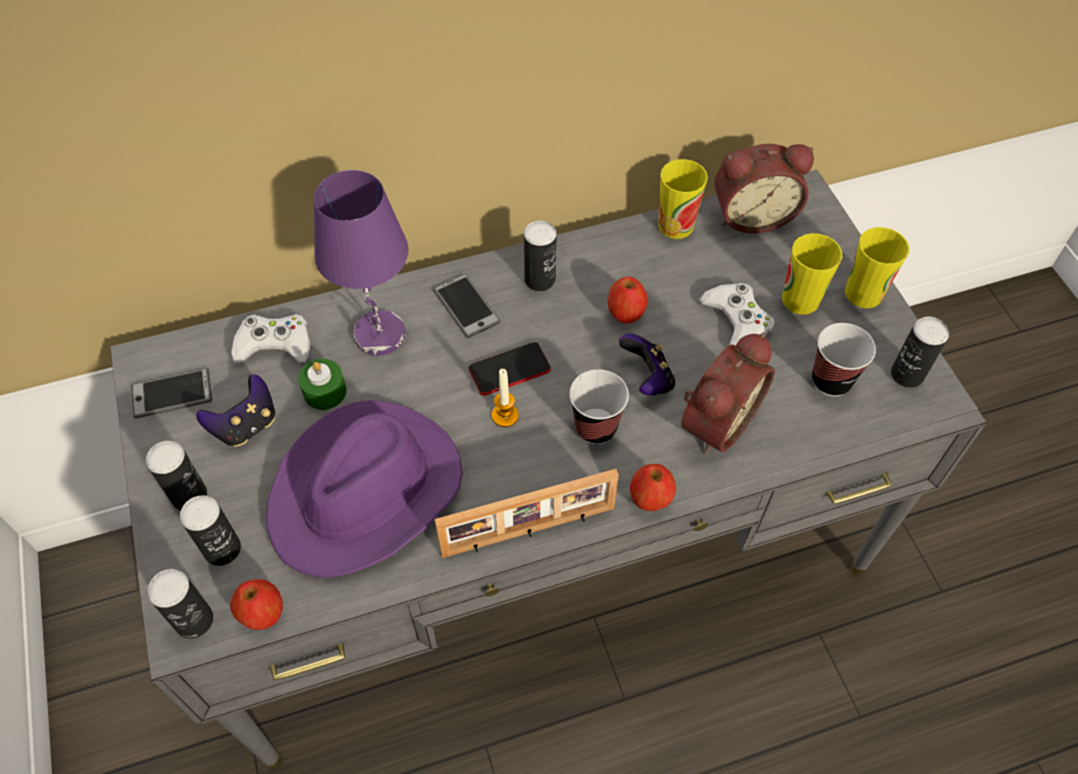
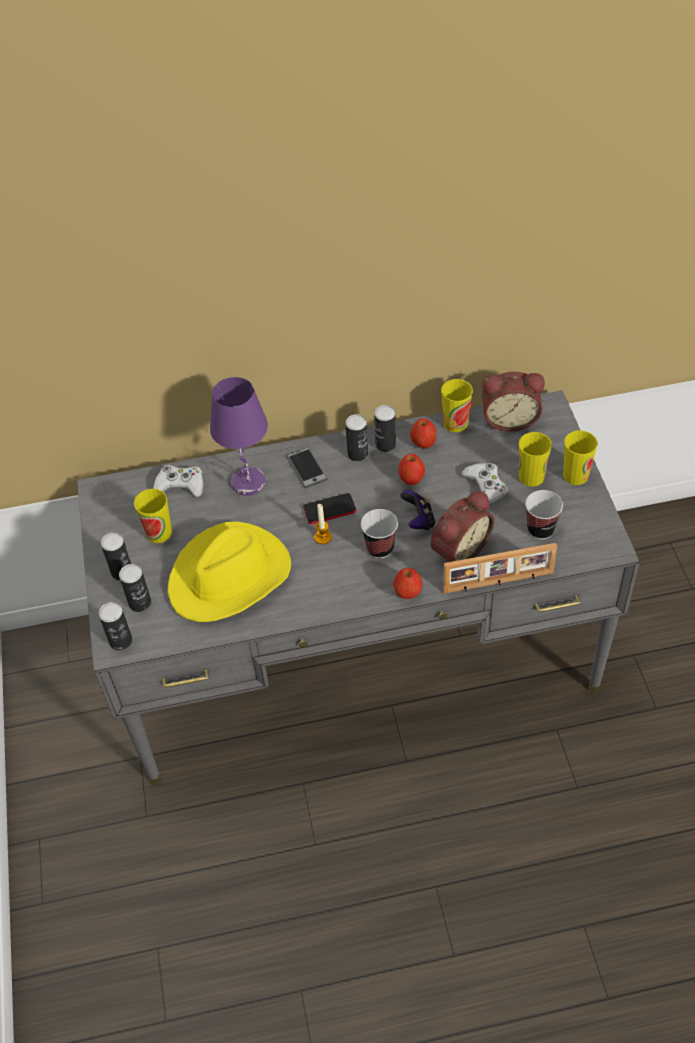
camera: 10 degrees right, 5 degrees down
(172, 394) = (114, 511): phone -> none
(246, 425) = (159, 532): game controller -> cup
(263, 614) = (161, 640): apple -> apple (423, 443)
(325, 392) = (210, 515): green candle -> none
(366, 492) = (230, 576): purple hat -> yellow hat
(529, 532) = (328, 606): picture frame -> picture frame (498, 583)
(907, 374) = (593, 528): can -> can (385, 444)

